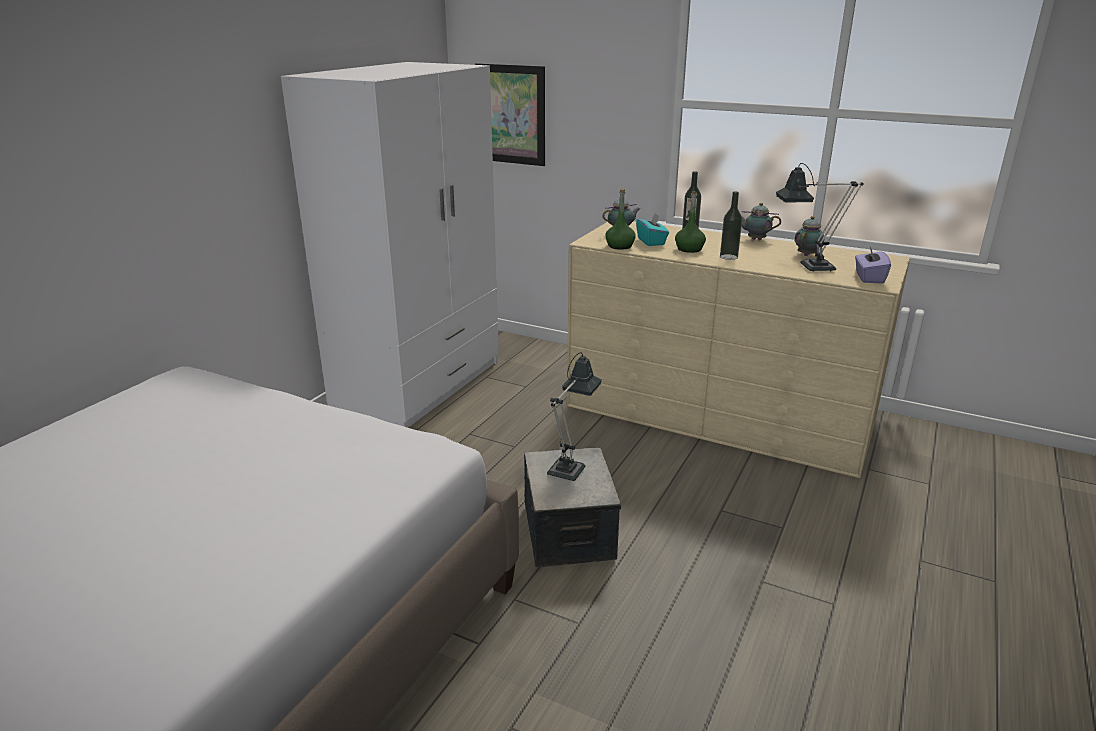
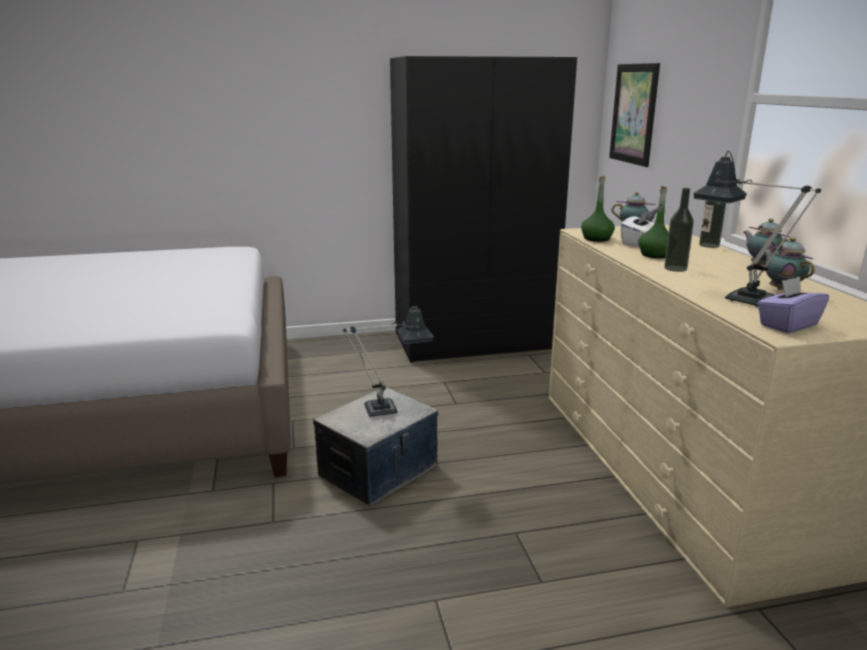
camera: 50 degrees right, 5 degrees down
(420, 385) = (474, 341): white wardrobe -> black wardrobe
(651, 242) = (638, 243): turquoise tissue box -> white tissue box
(807, 254) = (781, 290): teapot -> teapot turned 105 degrees counterclockwise

